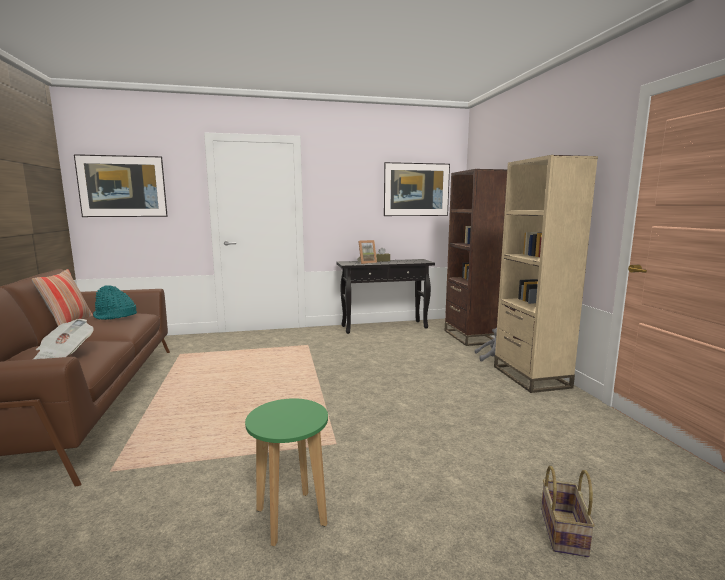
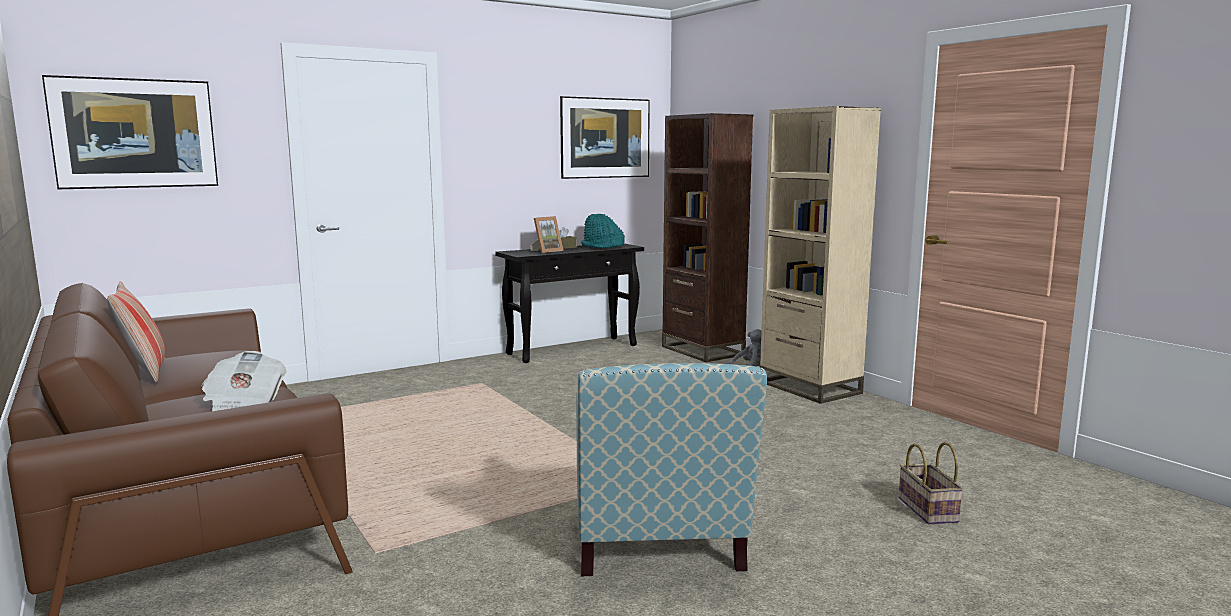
camera: 20 degrees left, 0 degrees up
(114, 316) = (213, 355): turquoise hat -> turquoise hat (602, 246)
(290, 518) = (658, 549): green stool -> armchair

